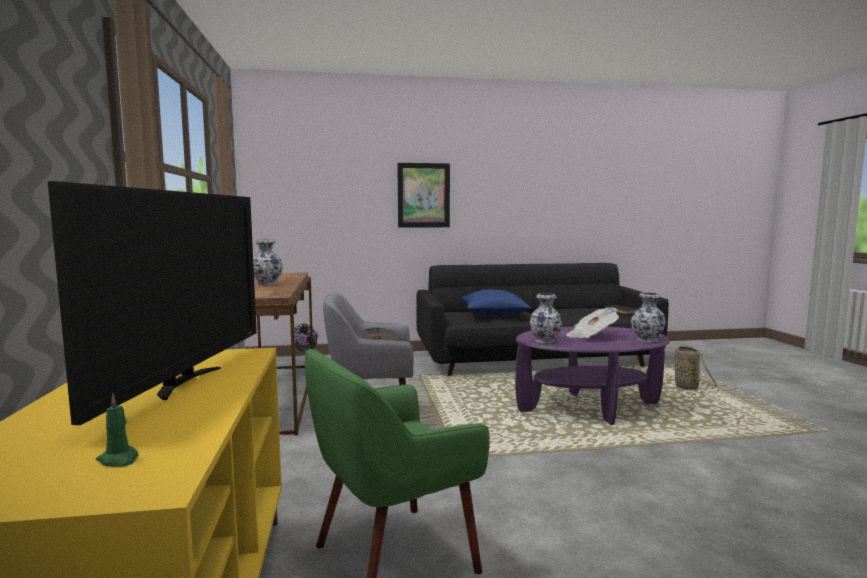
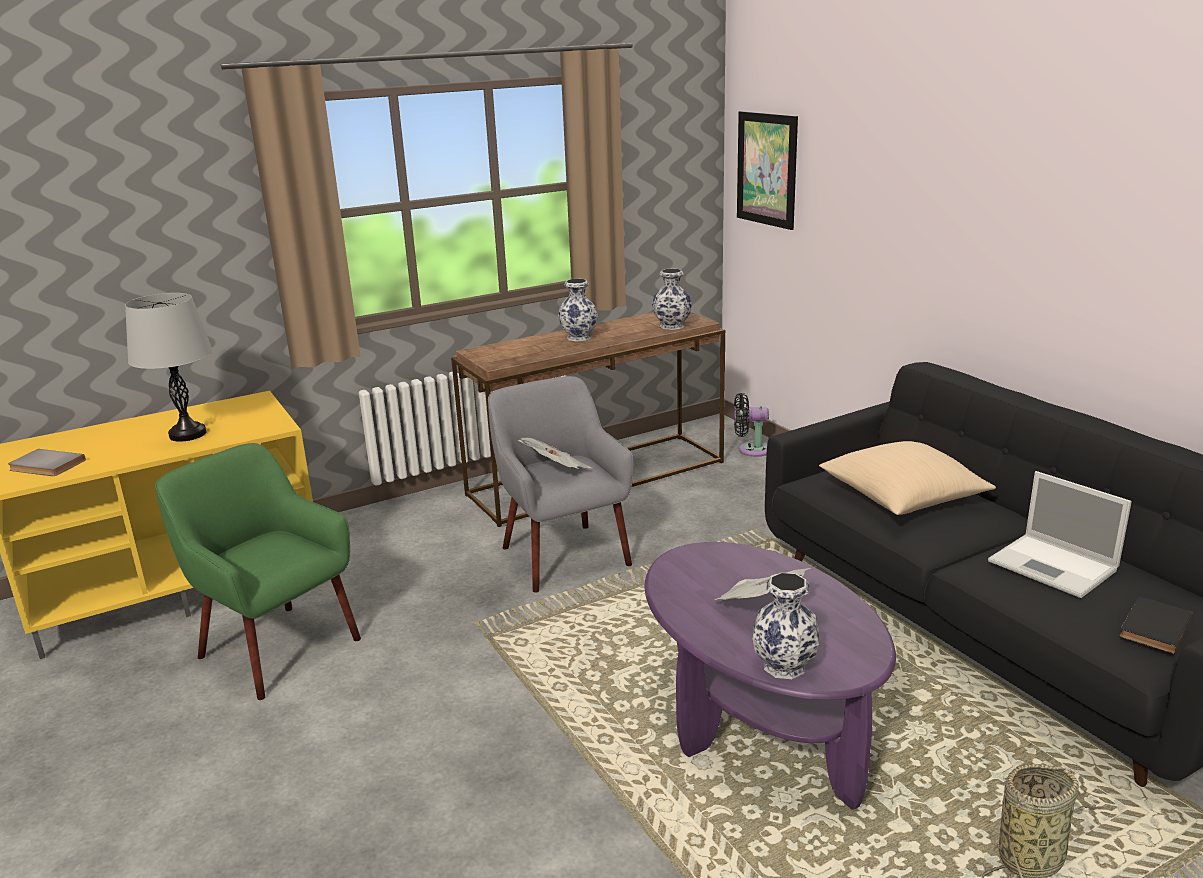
camera: 70 degrees right, 15 degrees up
(119, 459) = (45, 466): green candle -> grey book
(185, 382) = (188, 434): television -> grey table lamp
(423, 195) = (941, 217): picture -> picture (767, 169)
(494, 314) = (902, 497): blue pillow -> beige pillow
(544, 340) = (683, 567): vase -> vase (671, 326)
(572, 310) = (1054, 566): none -> laptop

